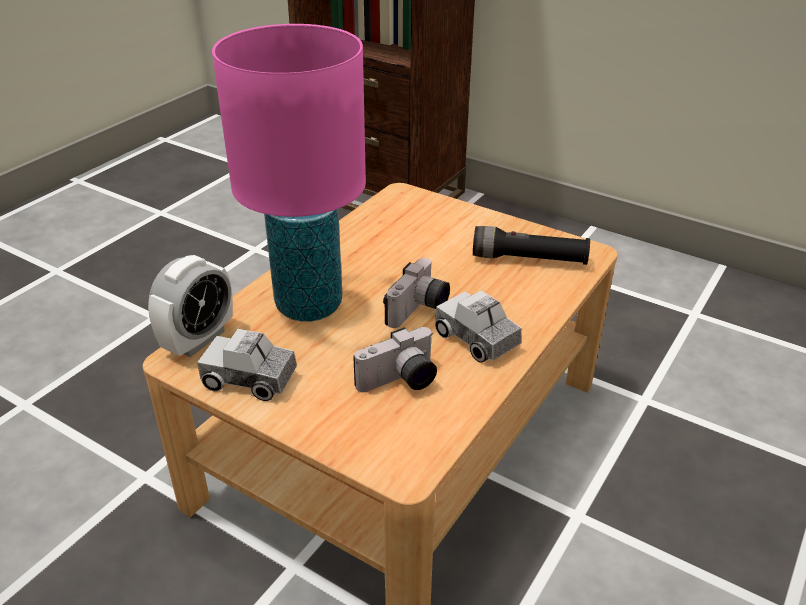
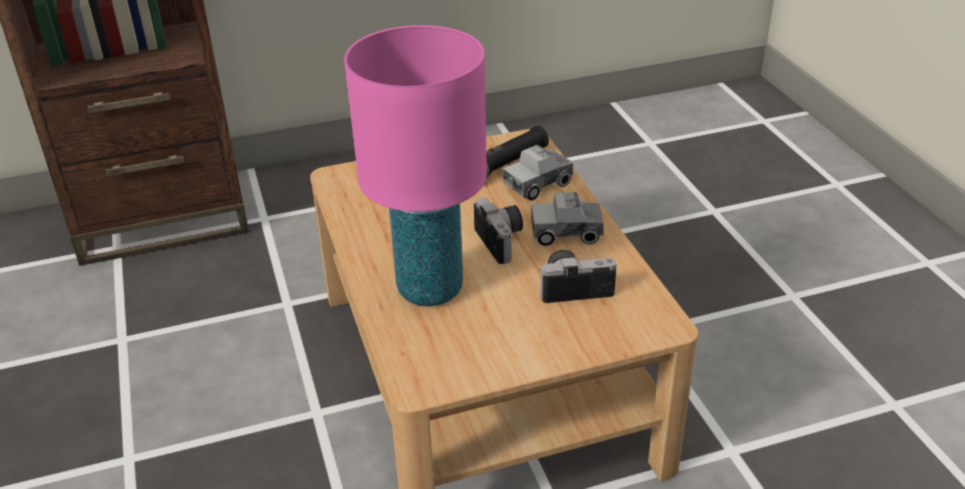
camera: 50 degrees left, 0 degrees up
(198, 339) = (404, 365): alarm clock -> none
(250, 379) = (490, 357): toy truck -> toy truck (538, 184)
(400, 382) = (574, 287): camera -> camera turned 105 degrees counterclockwise

